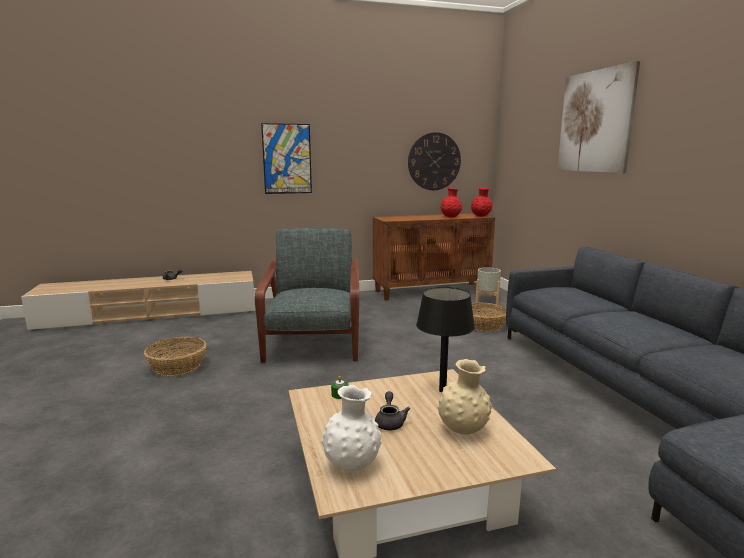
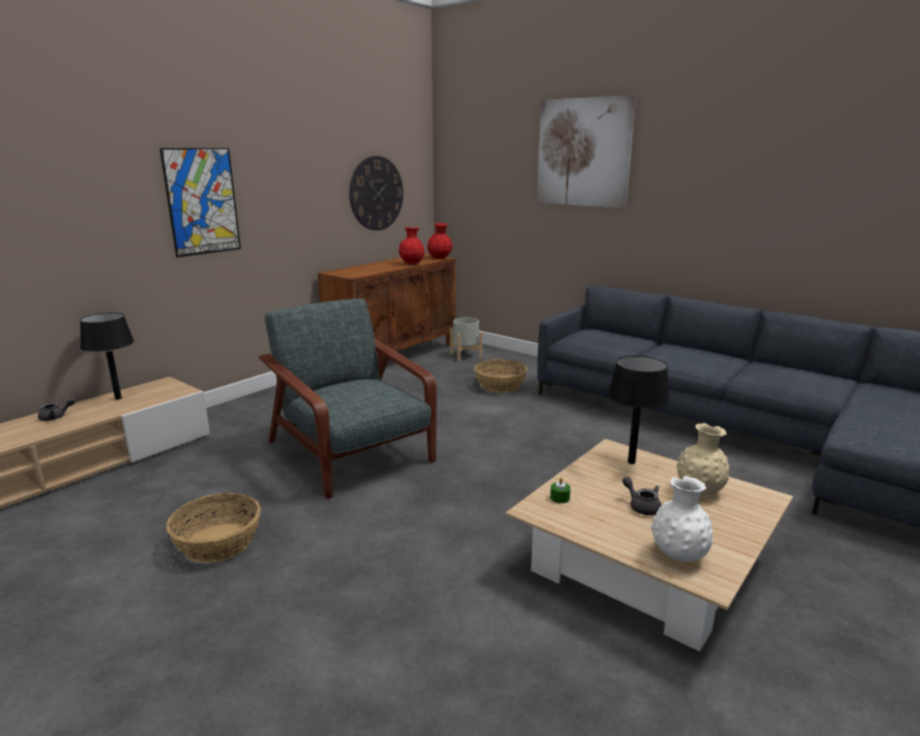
camera: 35 degrees left, 5 degrees up
(210, 276) = (118, 398): none -> black table lamp

